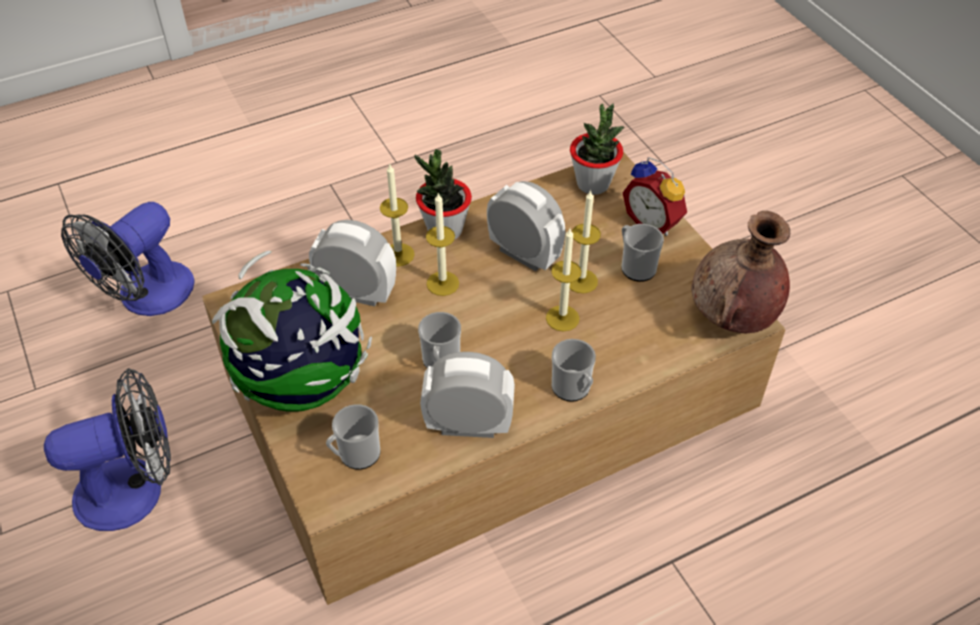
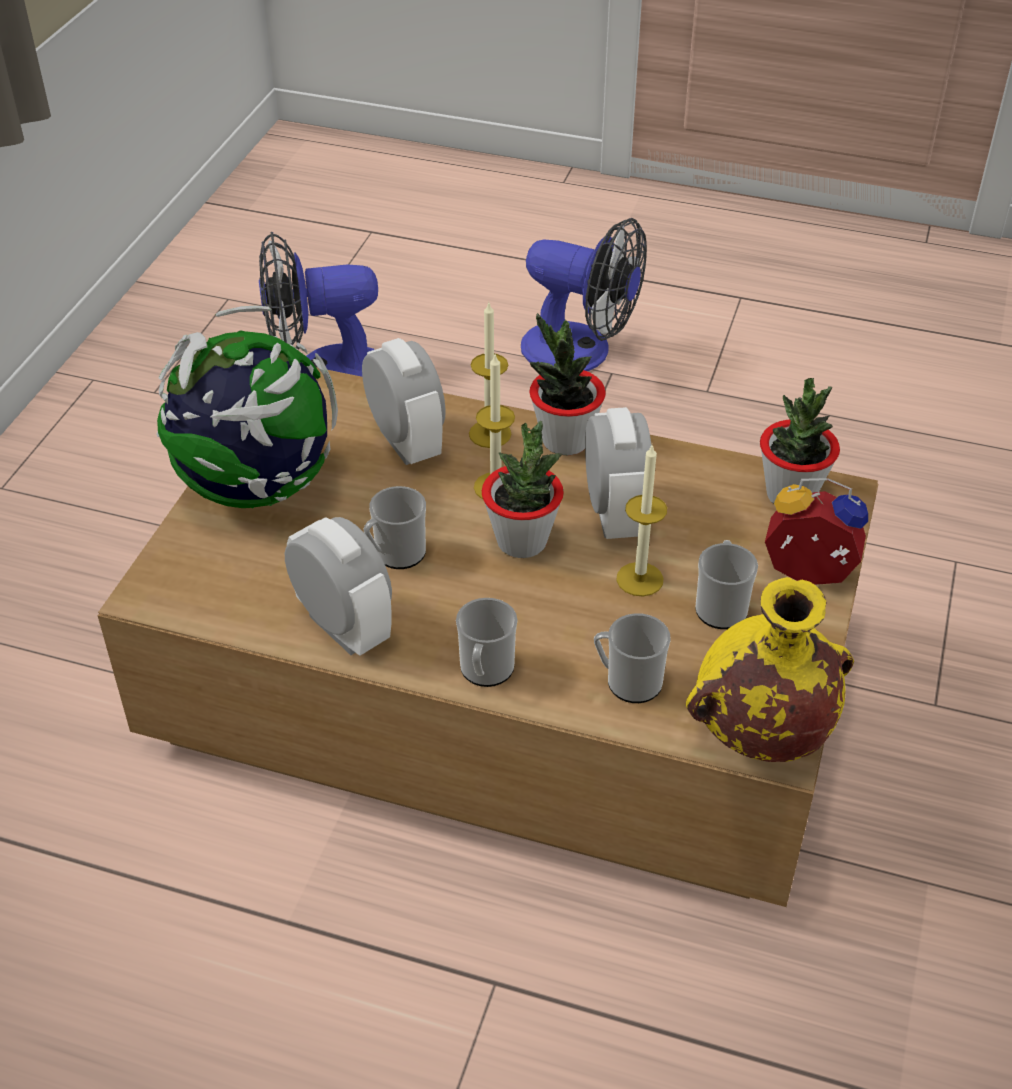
camera: 45 degrees right, 5 degrees down
(135, 489) = (126, 526): fan -> fan (581, 352)
(355, 455) = (217, 577): mug -> mug (628, 682)
(497, 304) = (522, 541): none -> potted plant
(562, 318) = (569, 599): candle -> none
(654, 222) = (807, 577): alarm clock -> alarm clock turned 105 degrees clockwise
(732, 318) = (759, 734): brown vase -> yellow vase

